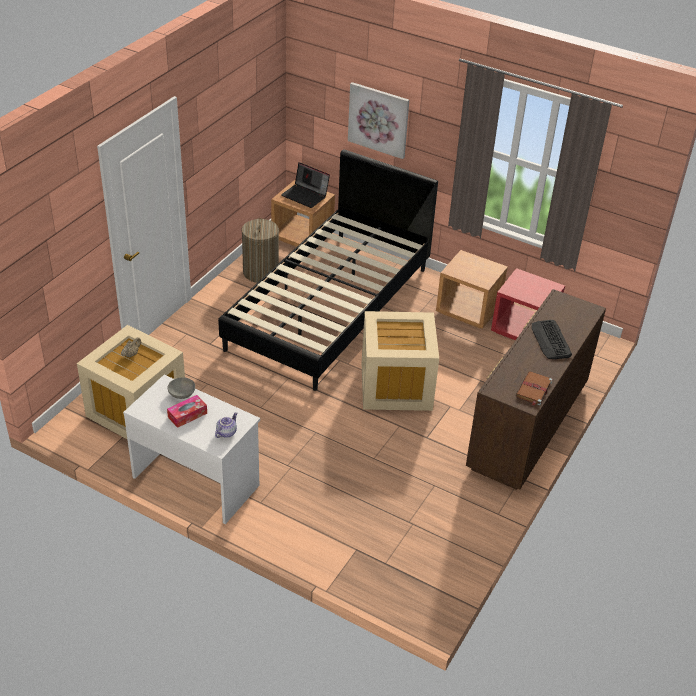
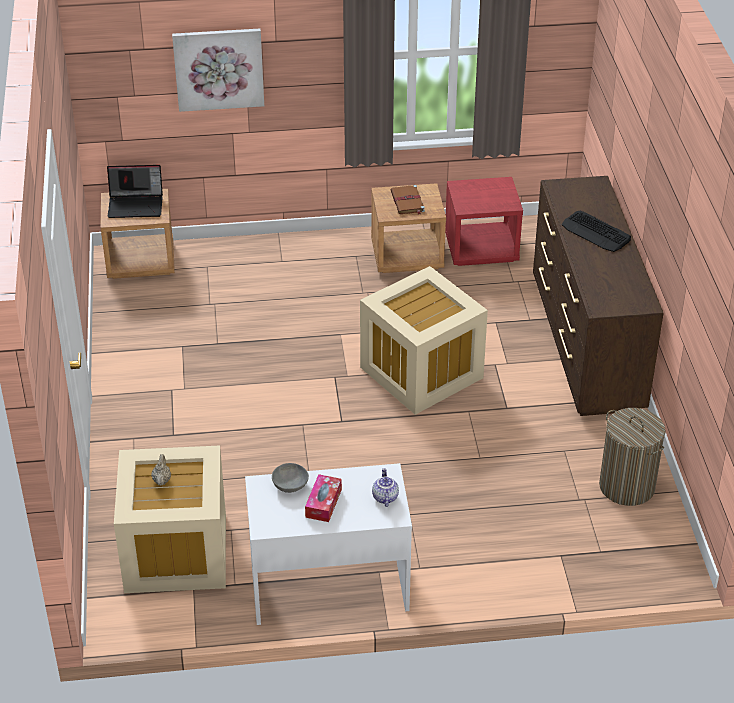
camera: 35 degrees left, 0 degrees up
(260, 272) = (139, 325): laundry basket -> laundry basket (626, 486)
(329, 307) = (261, 326): black bed -> none
(533, 390) = (634, 288): brown book -> brown book (407, 202)

